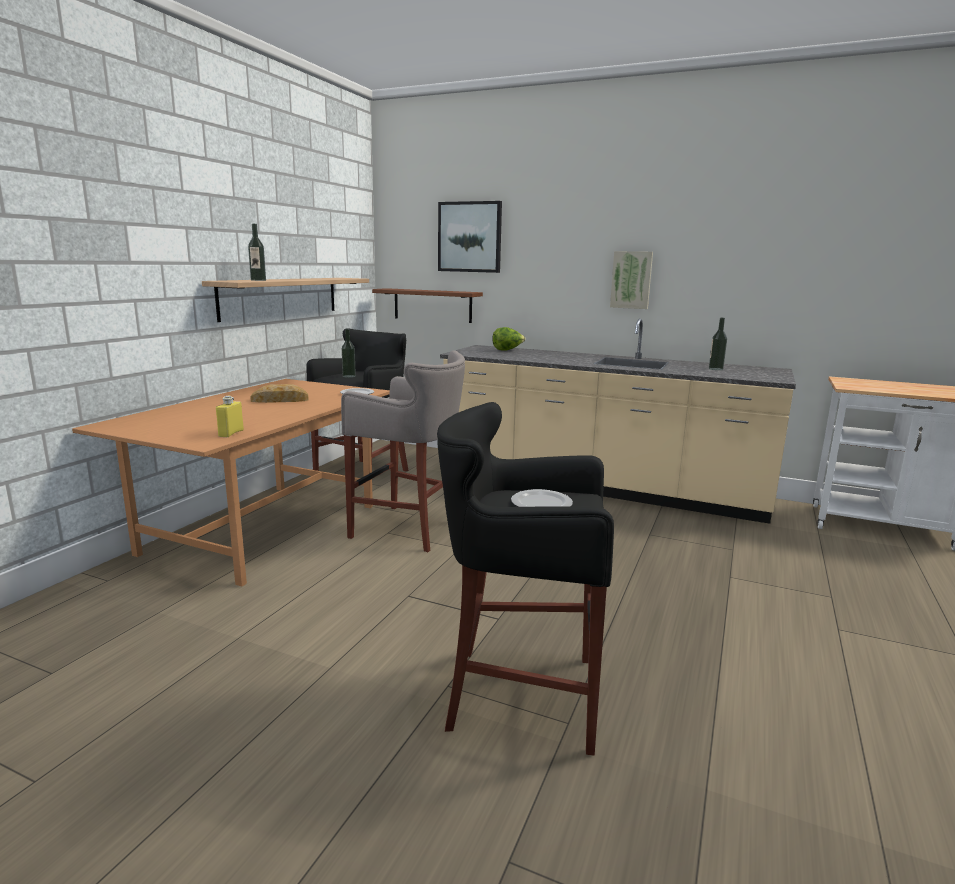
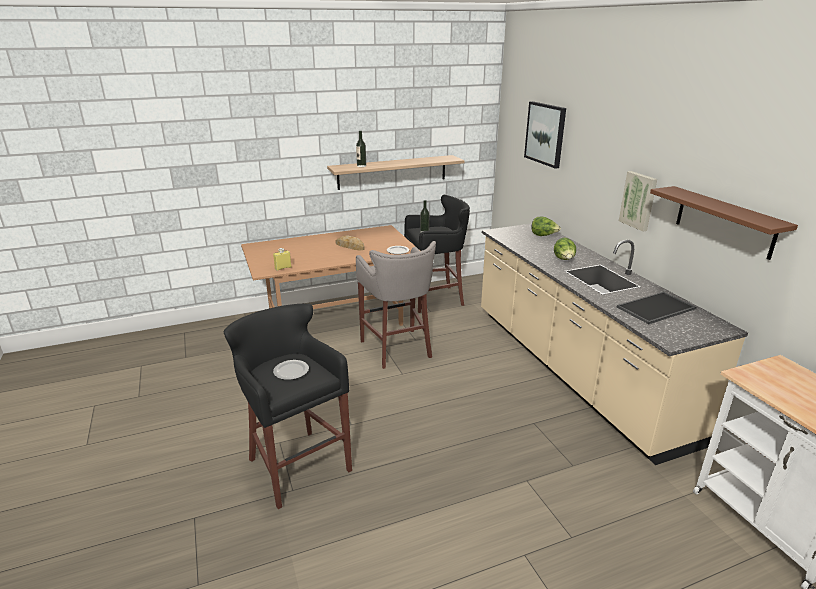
camera: 45 degrees right, 10 degrees up
(432, 305) = (521, 182): brown shelf -> brown shelf (724, 222)
(572, 359) = (564, 260): none -> lettuce
(715, 369) = (656, 308): bottle -> tray

